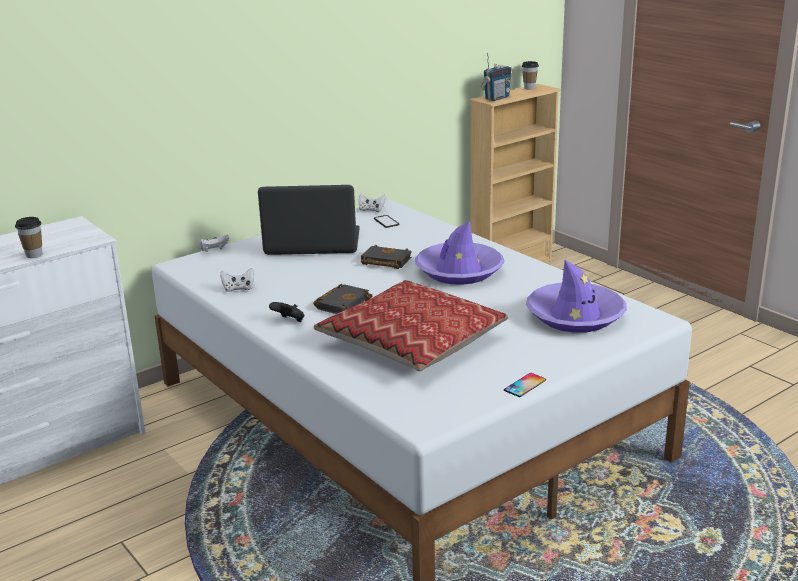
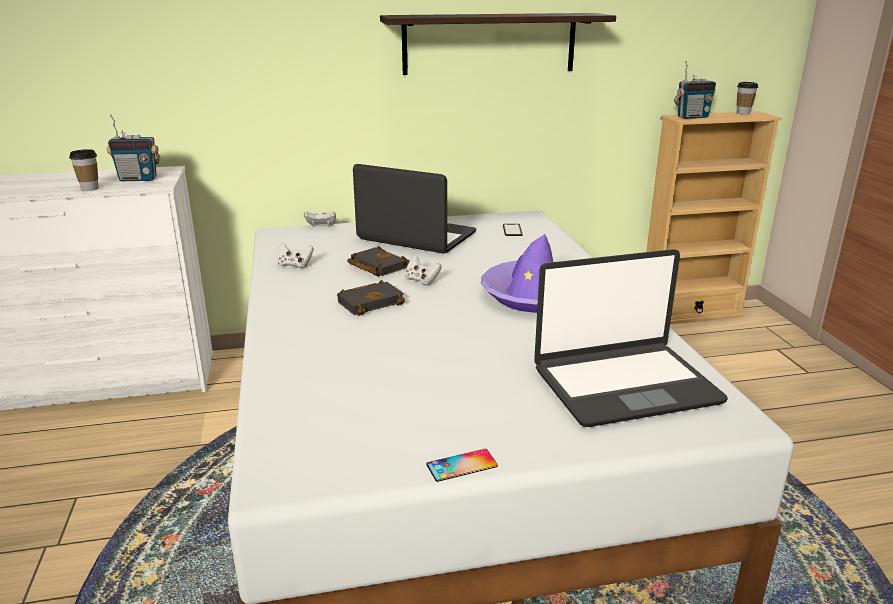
camera: 25 degrees right, 0 degrees up
(64, 237) = (138, 179): none -> radio
(289, 321) = (297, 308): black game controller -> none
(334, 58) = (489, 43): none -> shelf
(371, 210) = (510, 217): white game controller -> white game controller (421, 281)
(384, 261) = (465, 268): black book -> black book (376, 266)
(412, 341) = (392, 363): pillow -> none
(575, 316) = (624, 385): purple hat -> laptop

